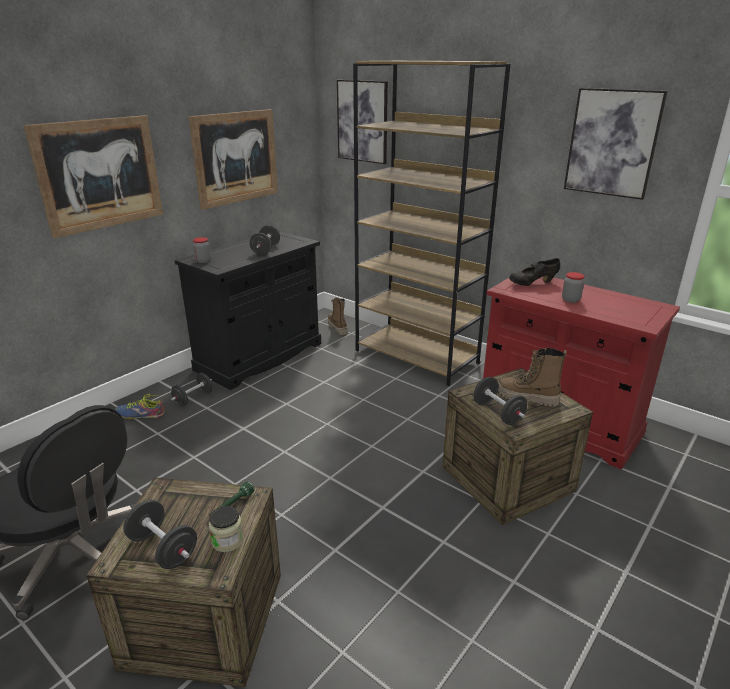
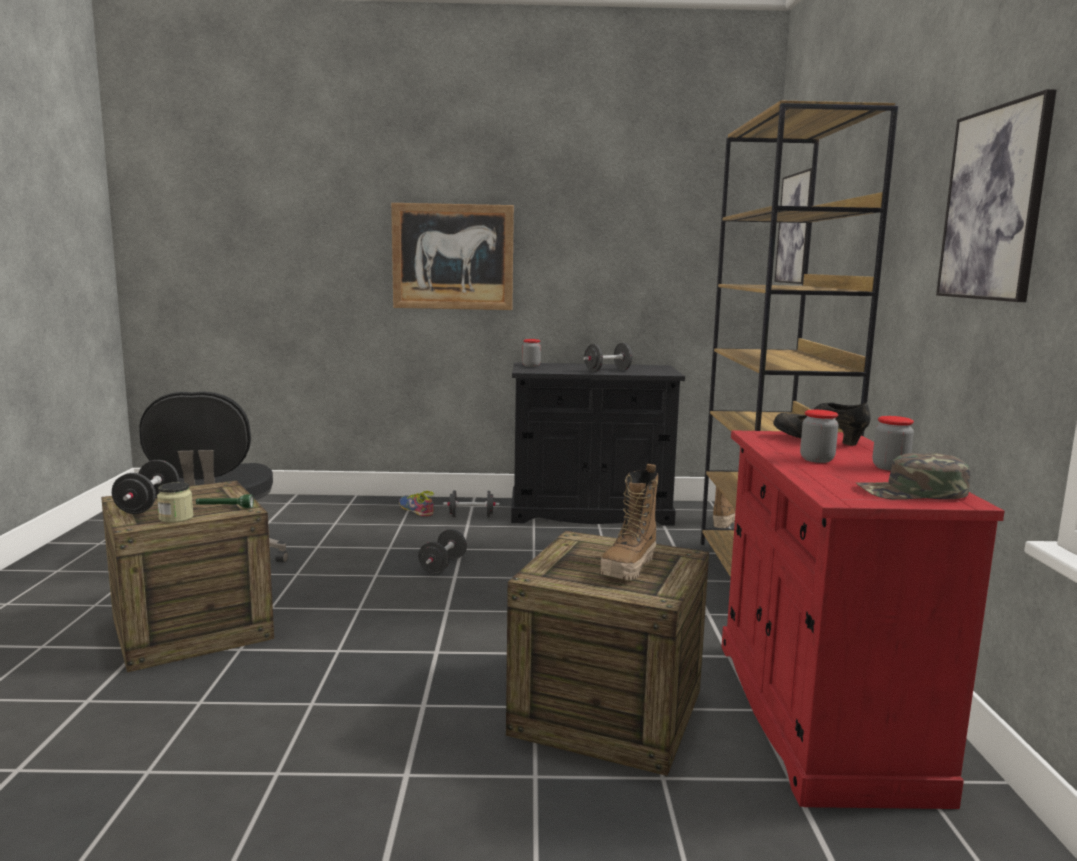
camera: 50 degrees right, 15 degrees down
(236, 158) = (624, 265): picture -> none
(498, 413) = (559, 561): black dumbbell -> black dumbbell (443, 565)
(527, 398) = (629, 568): boot -> boot turned 135 degrees counterclockwise
(598, 294) = (890, 467): none -> jar
(643, 308) = (911, 492): none -> green cap

